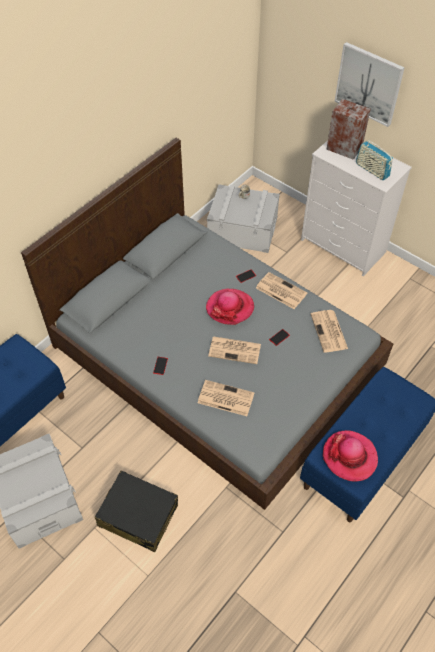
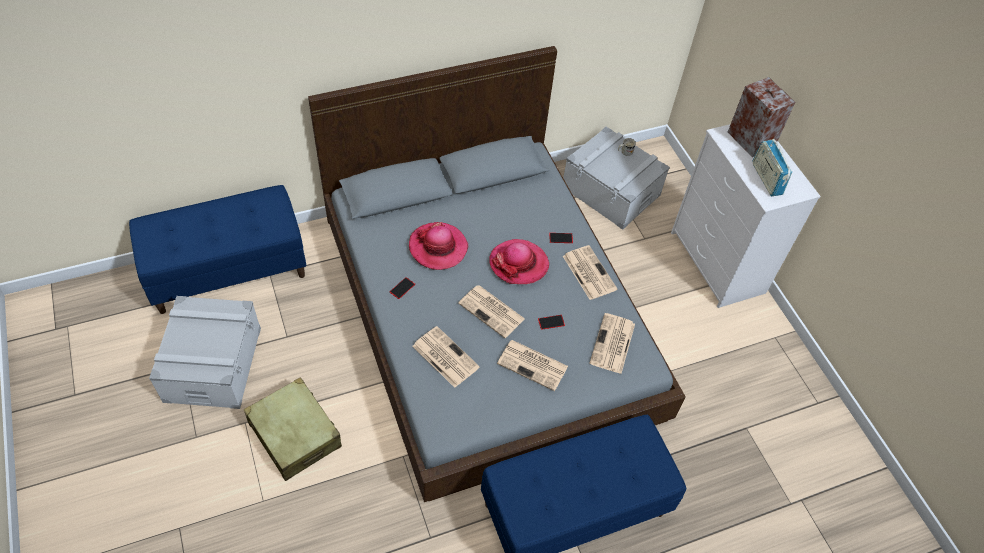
camera: 25 degrees right, 0 degrees up
(138, 515) = (295, 435): black suitcase -> beige suitcase
(288, 372) = (533, 365): none -> newspaper
(350, 456) = (536, 492): hat -> hat (438, 247)
(368, 84) = (806, 71): picture -> none

